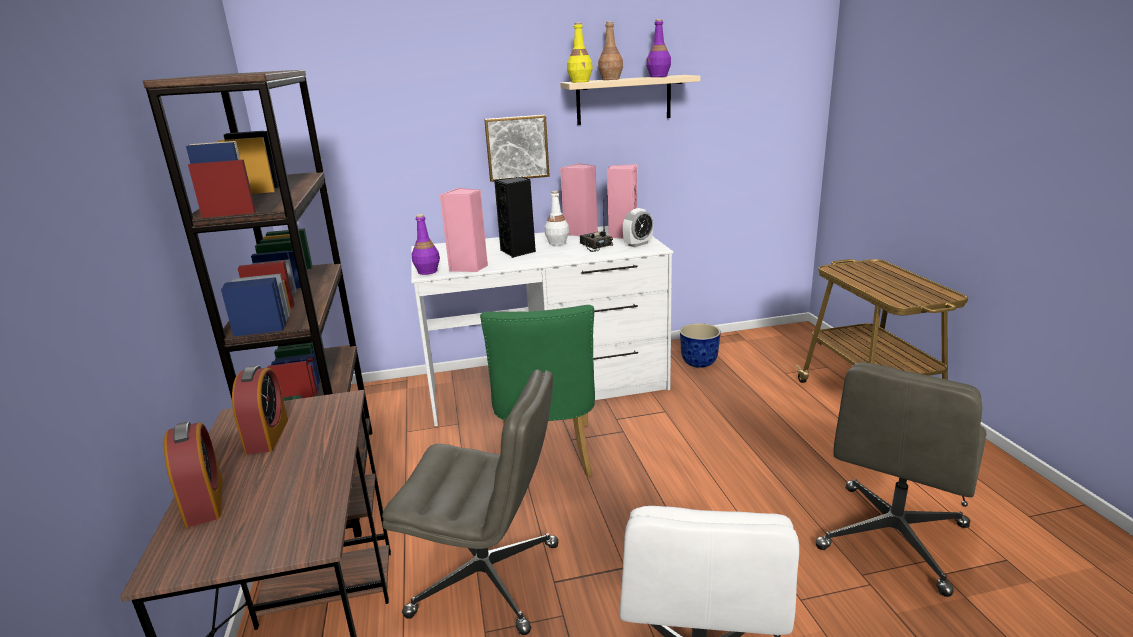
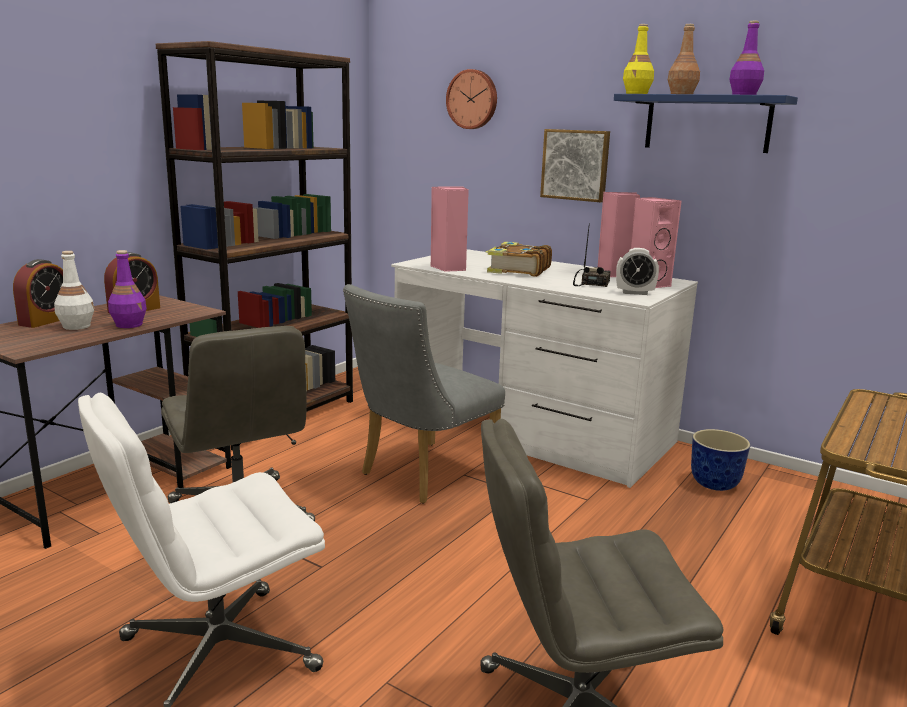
camera: 45 degrees right, 5 degrees down
(394, 98) = (473, 99): none -> wall clock
(427, 271) = (417, 262): purple bottle -> purple bottle (129, 325)
(518, 252) = (518, 270): black speaker -> book
(547, 458) = (421, 475): green chair -> grey chair
(557, 243) = (569, 274): white bottle -> white bottle (76, 326)
(623, 100) = (707, 123): beige shelf -> blue shelf

